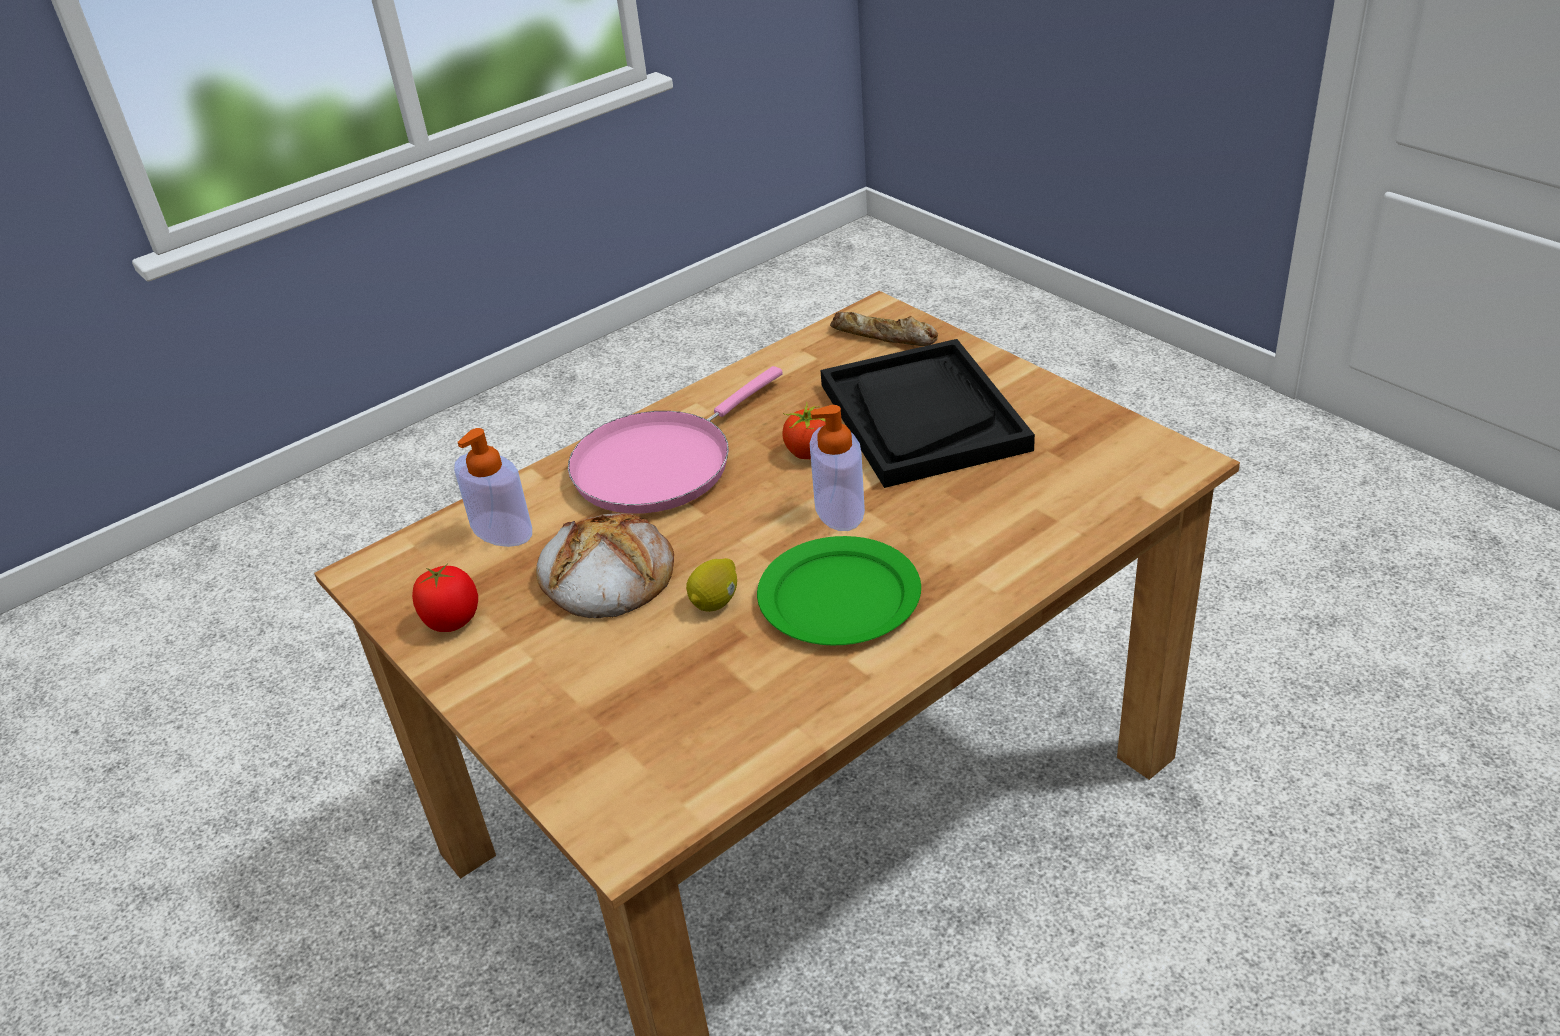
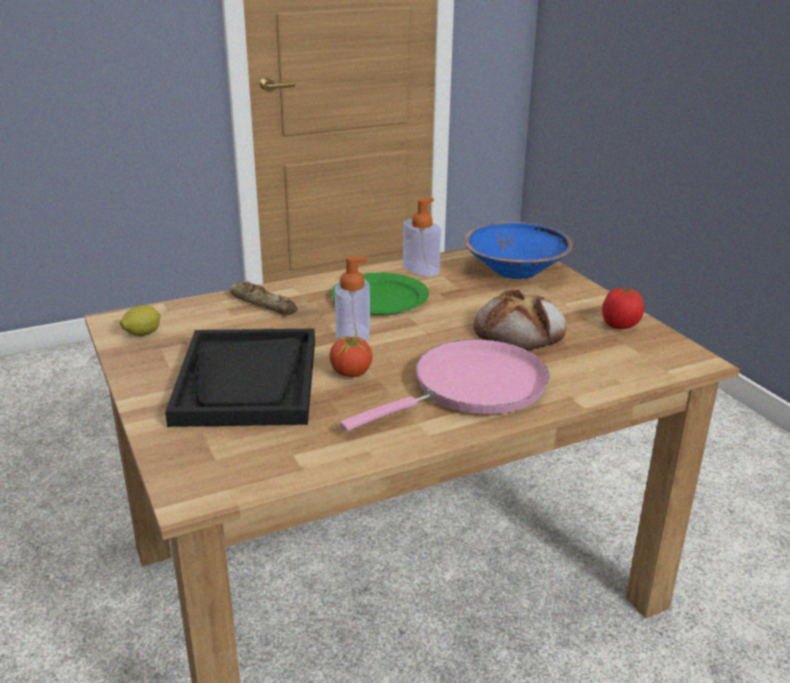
camera: 170 degrees left, 10 degrees down
(501, 529) = (599, 368): soap dispenser -> soap dispenser (421, 269)
(617, 740) = (516, 271): none -> blue bowl
(715, 602) = (452, 308): lemon -> lemon (142, 334)
(884, 336) = (212, 462): bread -> bread (263, 304)

